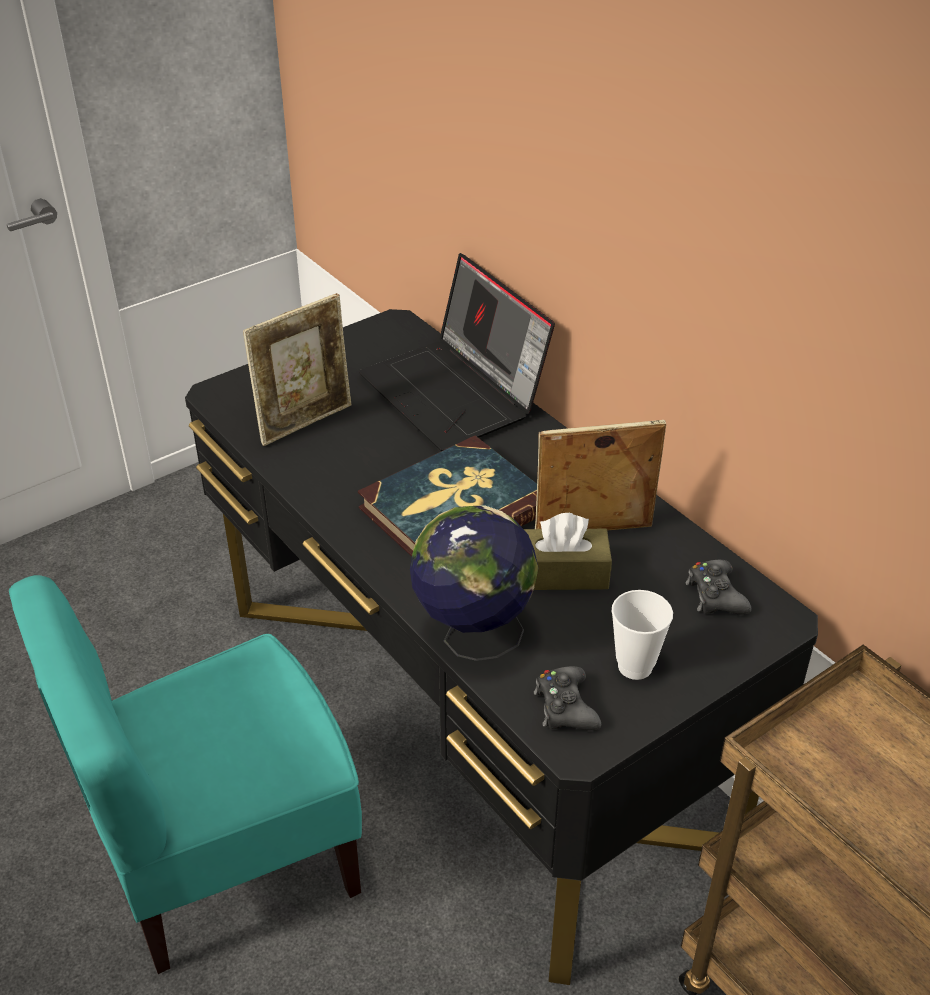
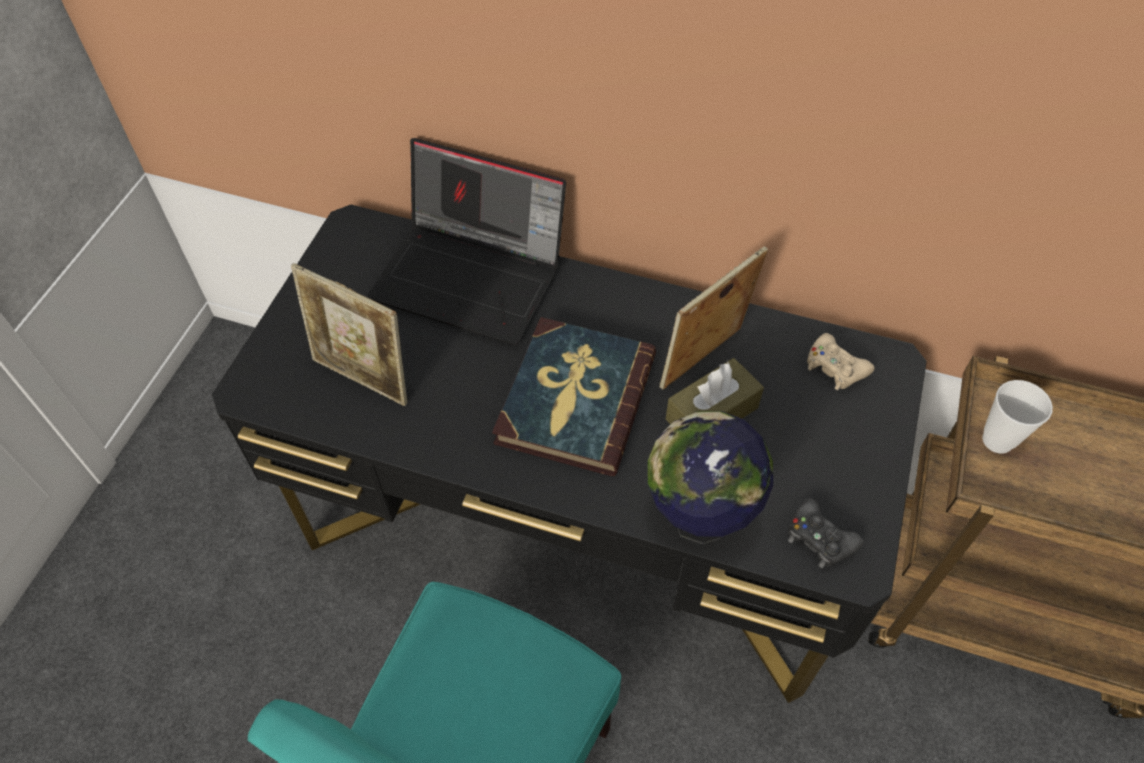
camera: 35 degrees left, 15 degrees up
(305, 422) = (363, 378): picture frame -> picture frame turned 105 degrees clockwise
(635, 666) = (835, 468): cup -> cup (997, 440)
(715, 595) = (835, 367): black game controller -> beige game controller

